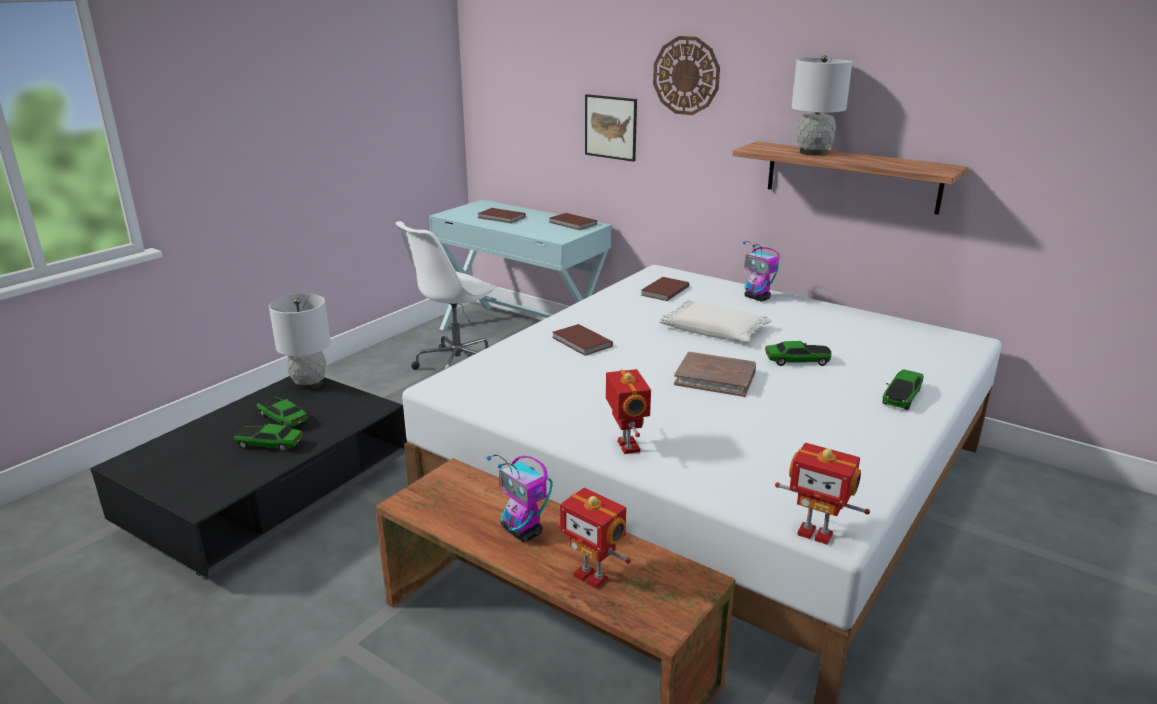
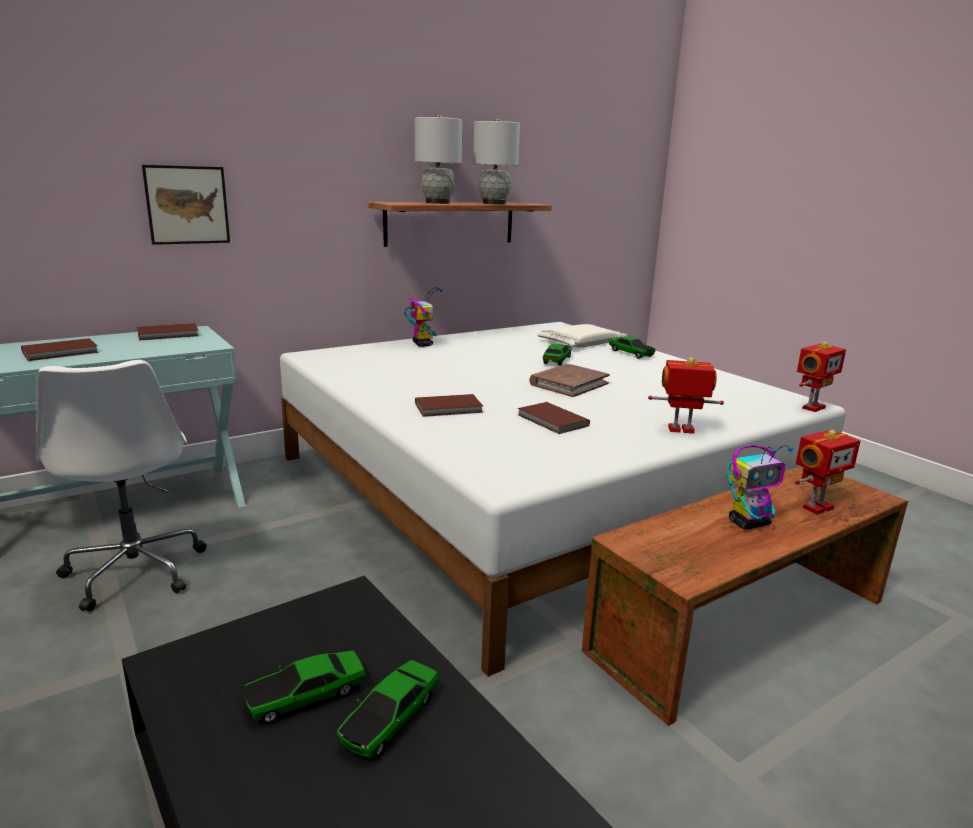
camera: 70 degrees left, 5 degrees down
(309, 383) = (195, 654): white table lamp -> white table lamp (494, 203)
(663, 291) = (361, 362): brown book -> brown book (552, 421)
(686, 75) = (284, 137): wall clock -> none
(714, 328) = (470, 366): white pillow -> white pillow (582, 342)
(757, 298) = (422, 344): toy robot -> toy robot turned 90 degrees counterclockwise

